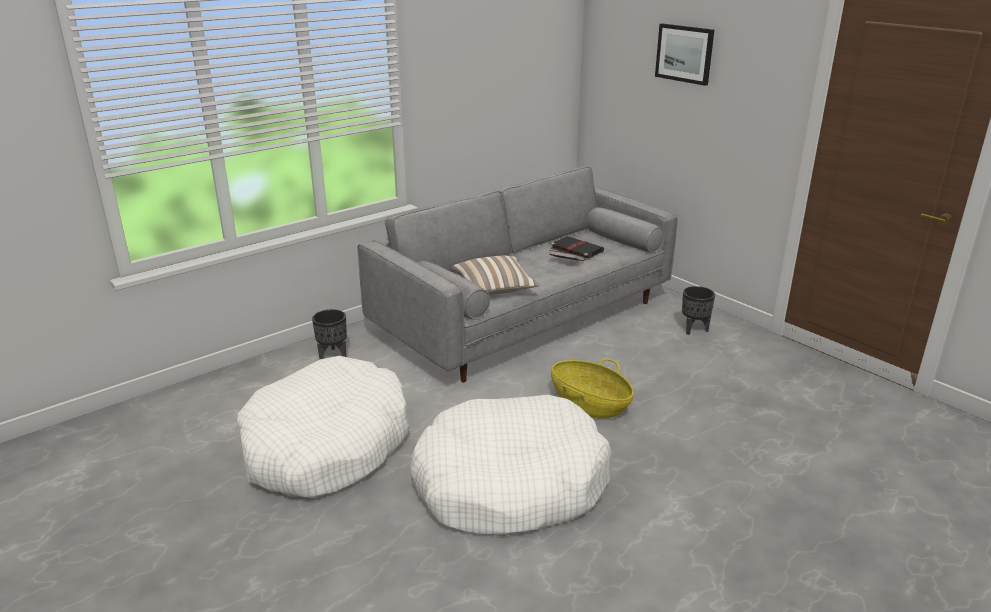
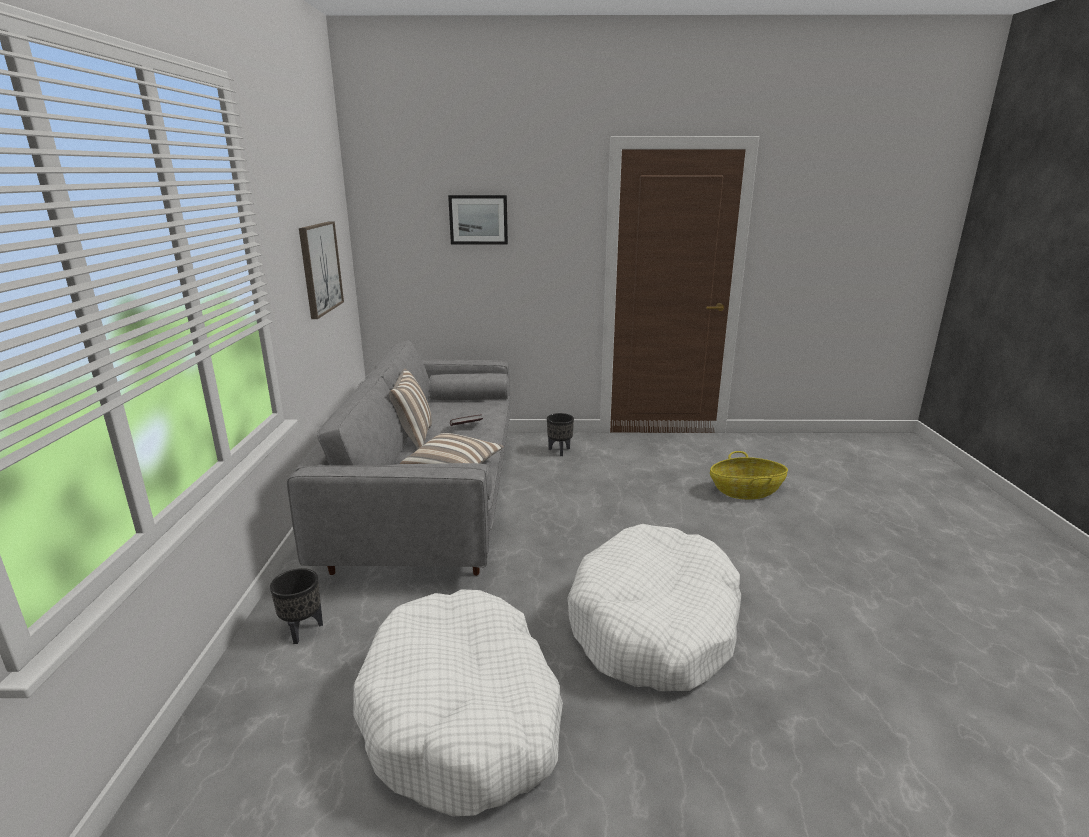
camera: 50 degrees left, 5 degrees down
(506, 84) = (320, 268): none -> picture
(516, 255) = (414, 438): none -> pillow
(575, 249) = (453, 415): black book -> none
(589, 404) = (593, 534): basket -> basket (746, 491)

